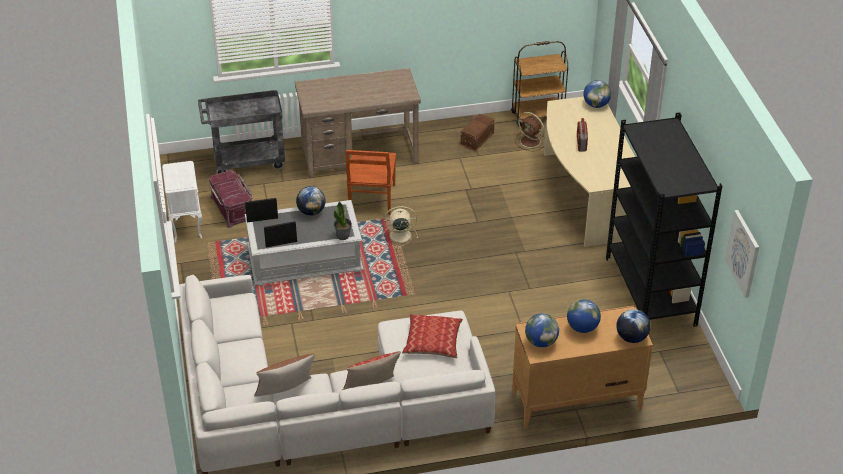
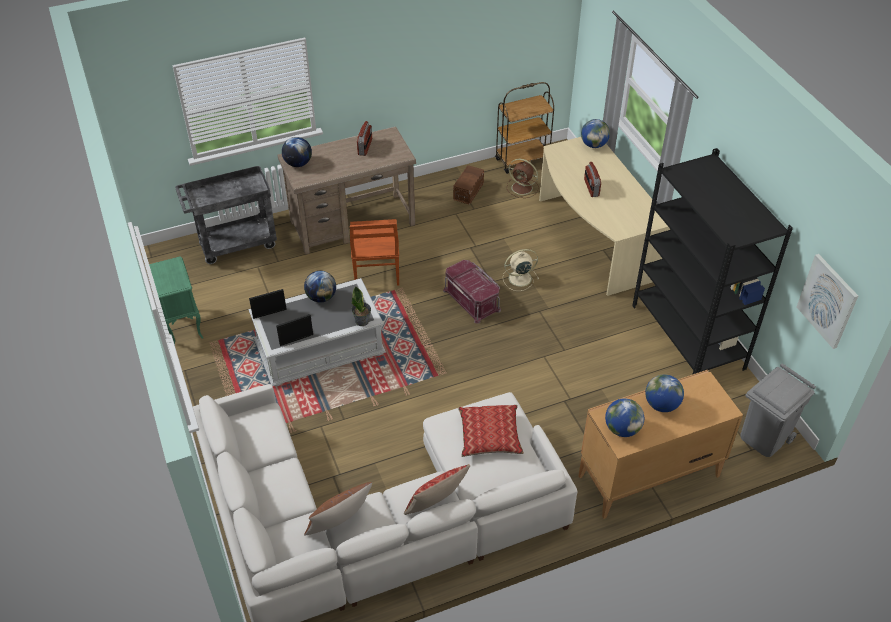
camera: 10 degrees left, 5 degrees up
(186, 226) = (183, 326): white nightstand -> green nightstand
(233, 208) = (230, 298): red storage box -> red storage box (472, 299)
(376, 83) = (365, 147): none -> radio
(399, 235) = (414, 307): beige fan -> beige fan (519, 278)
(631, 337) = (718, 409): globe -> globe (298, 164)
(695, 384) = (764, 437): none -> grey trash can

